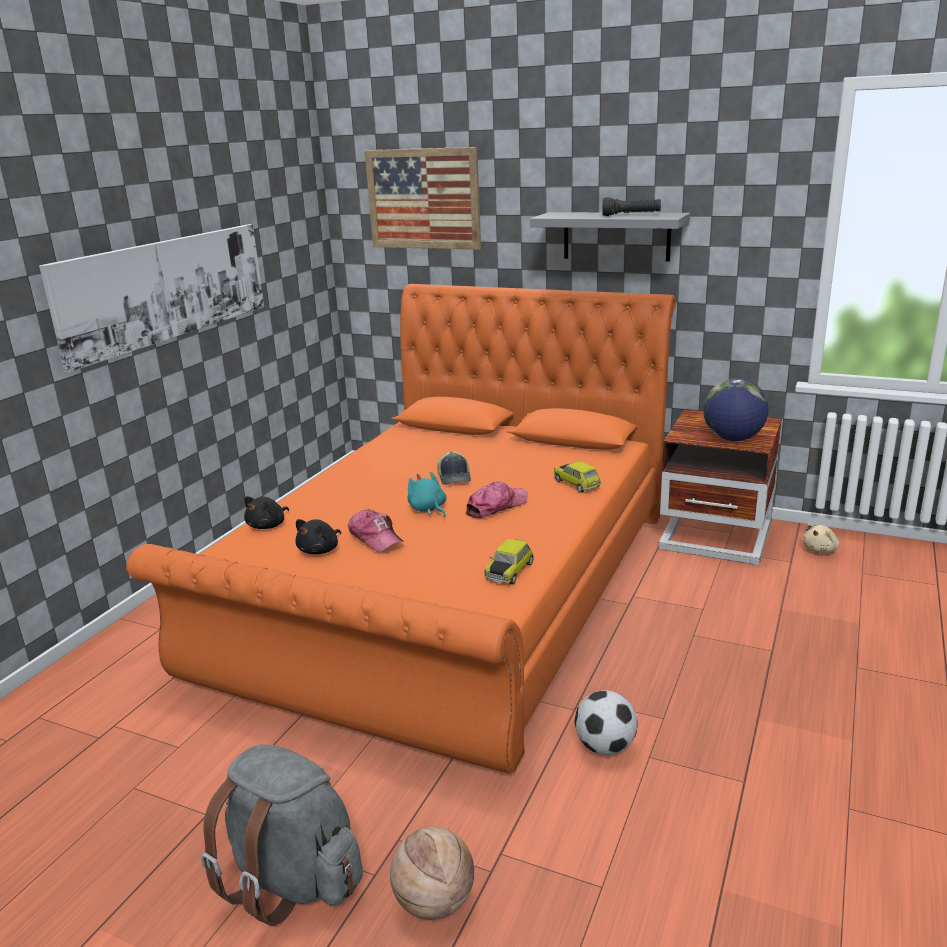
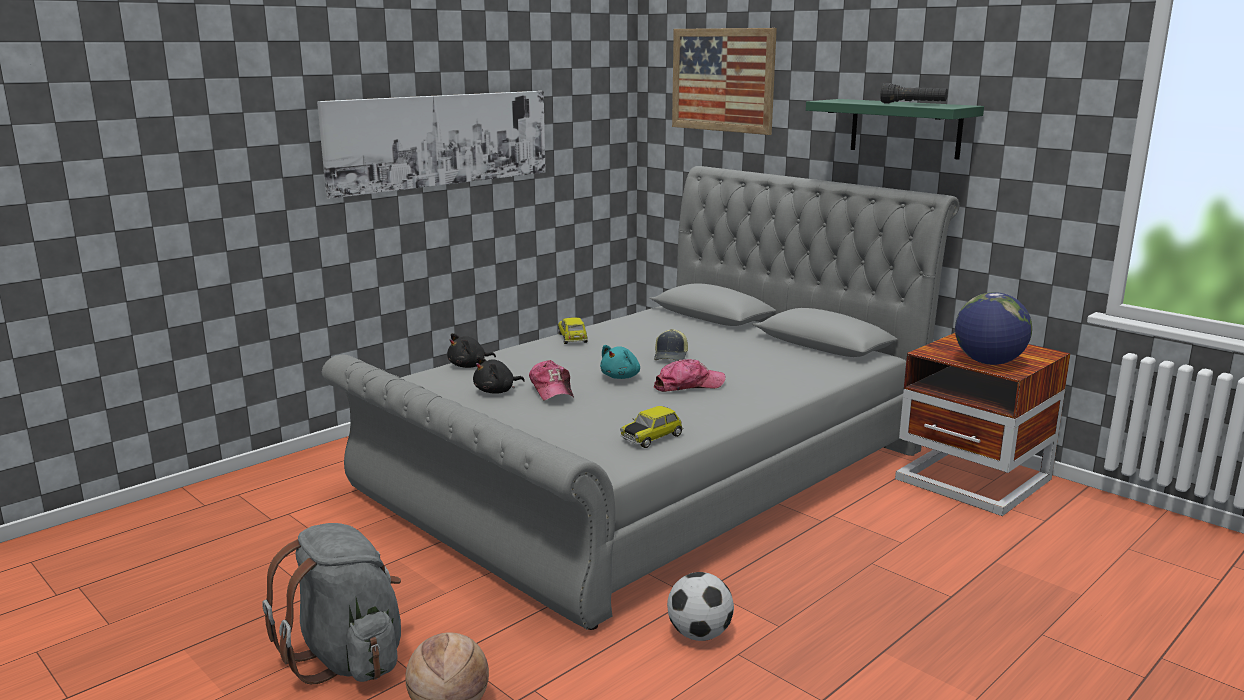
camera: 20 degrees right, 5 degrees down
(428, 509) = (621, 377): turquoise plush toy -> turquoise plush toy turned 135 degrees counterclockwise
(452, 585) = (652, 468): orange bed -> grey bed
(578, 483) = (790, 380): toy car -> toy car (573, 338)
(616, 236) = (905, 128): grey shelf -> green shelf
(820, 550) = (1093, 516): beige plush toy -> none

